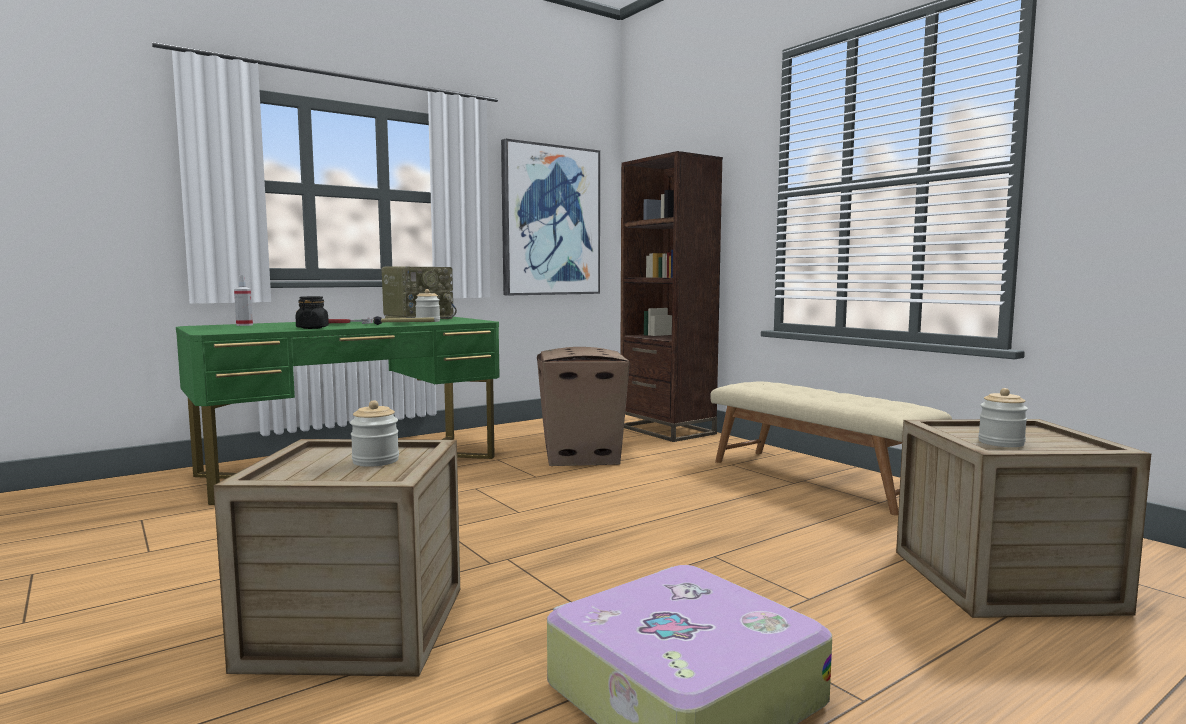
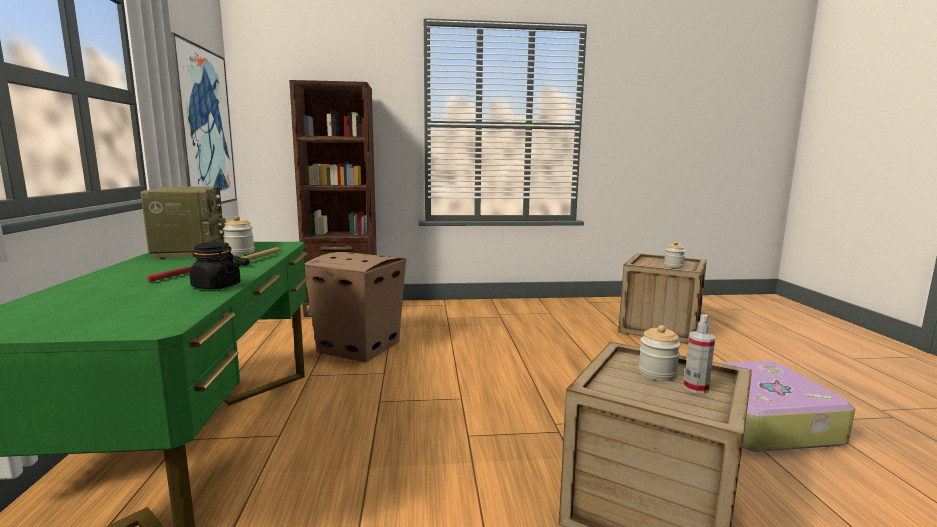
camera: 60 degrees left, 5 degrees up
(244, 325) = (43, 307): spray bottle -> spray bottle (696, 388)
(817, 479) = (500, 311): beige bench -> none

